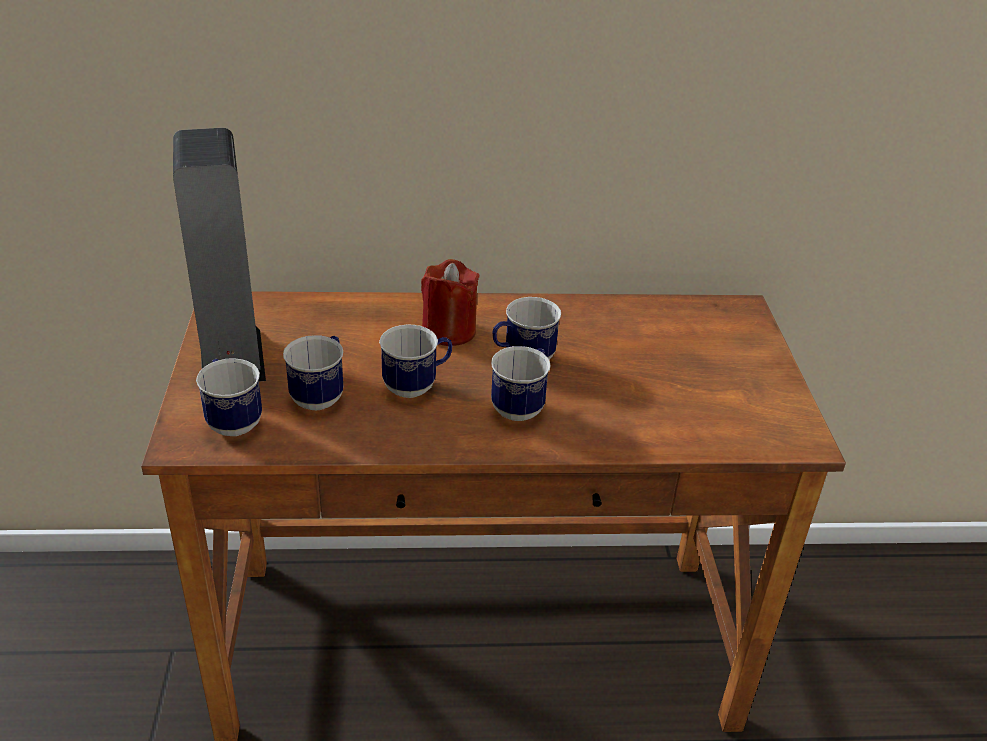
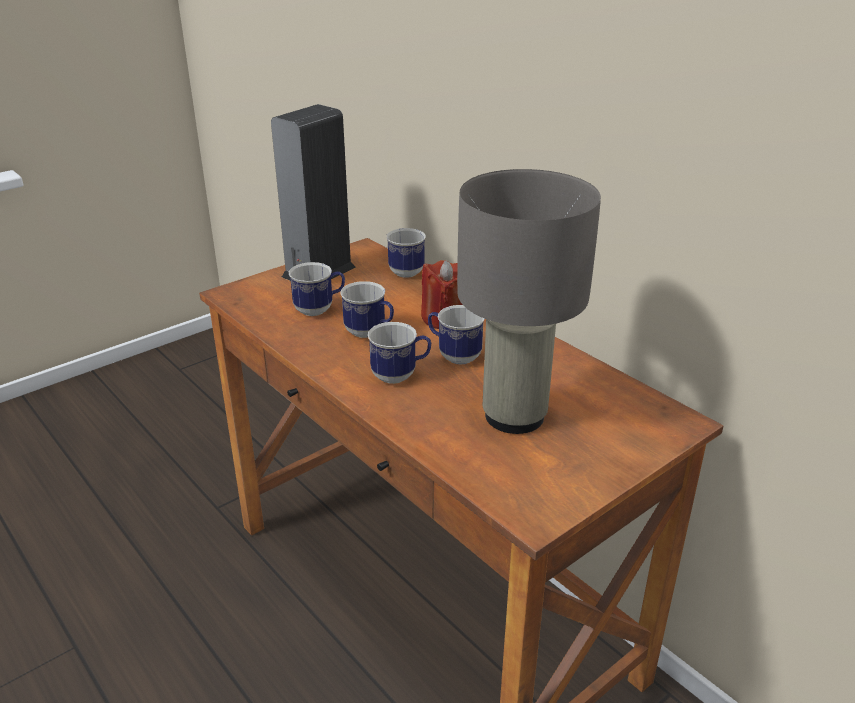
camera: 55 degrees right, 5 degrees down
(232, 420) = (264, 296): mug -> mug (408, 270)
(659, 378) = (516, 417): none -> grey table lamp

